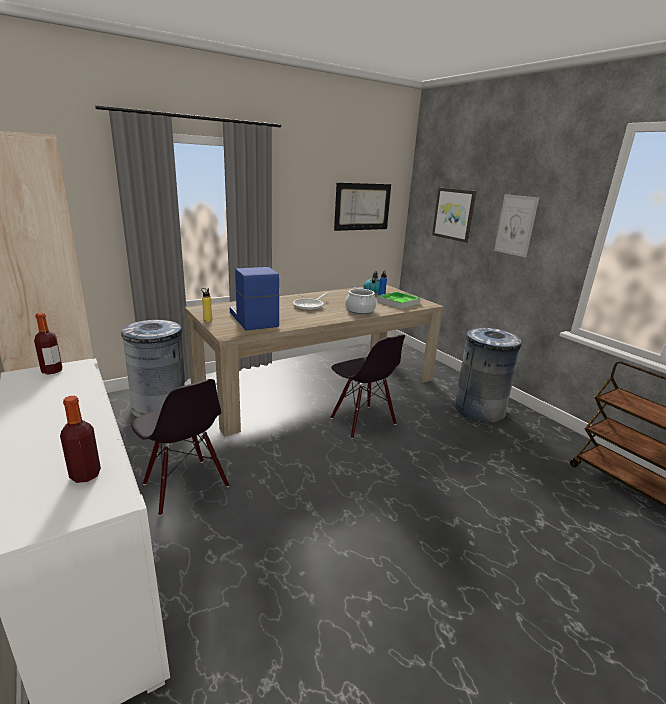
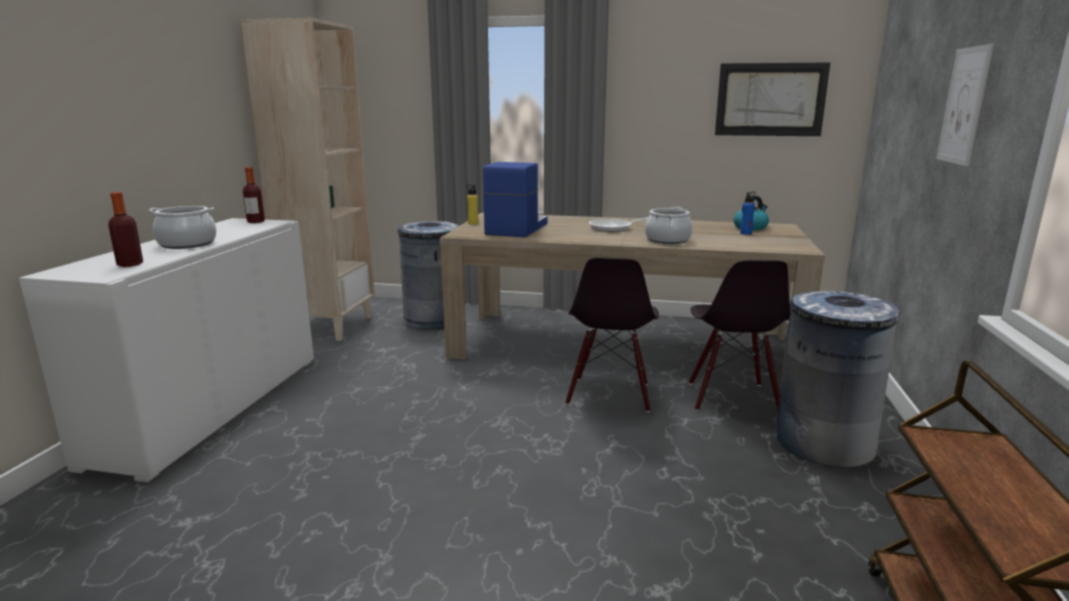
camera: 45 degrees right, 5 degrees down
(65, 424) = (187, 244): none -> cooking pot
(185, 486) = (354, 380): black chair -> black chair (731, 397)
(398, 302) = (753, 241): tray -> none
(454, 214) = (908, 101): picture -> none

